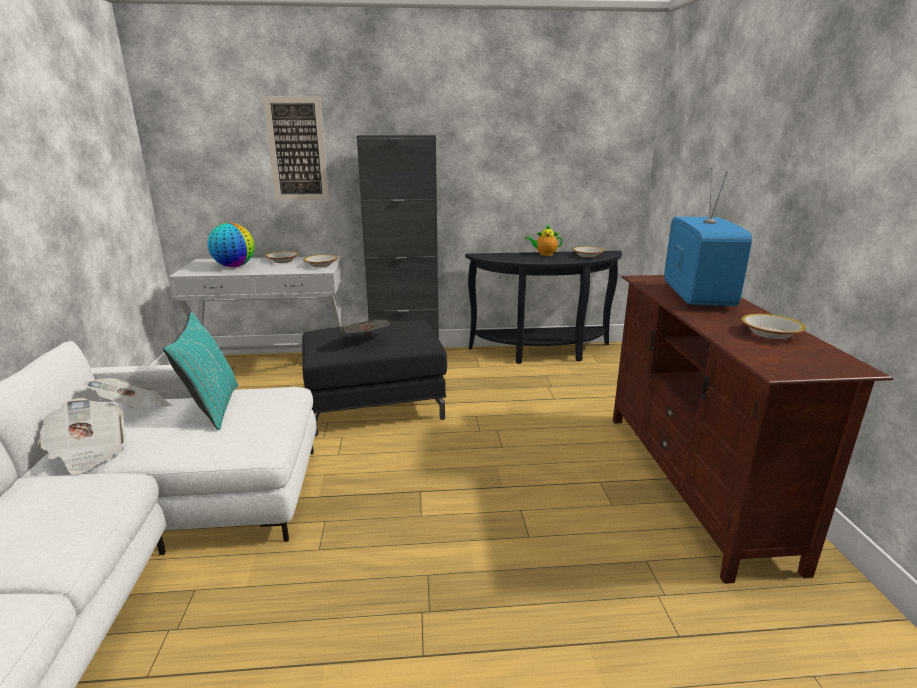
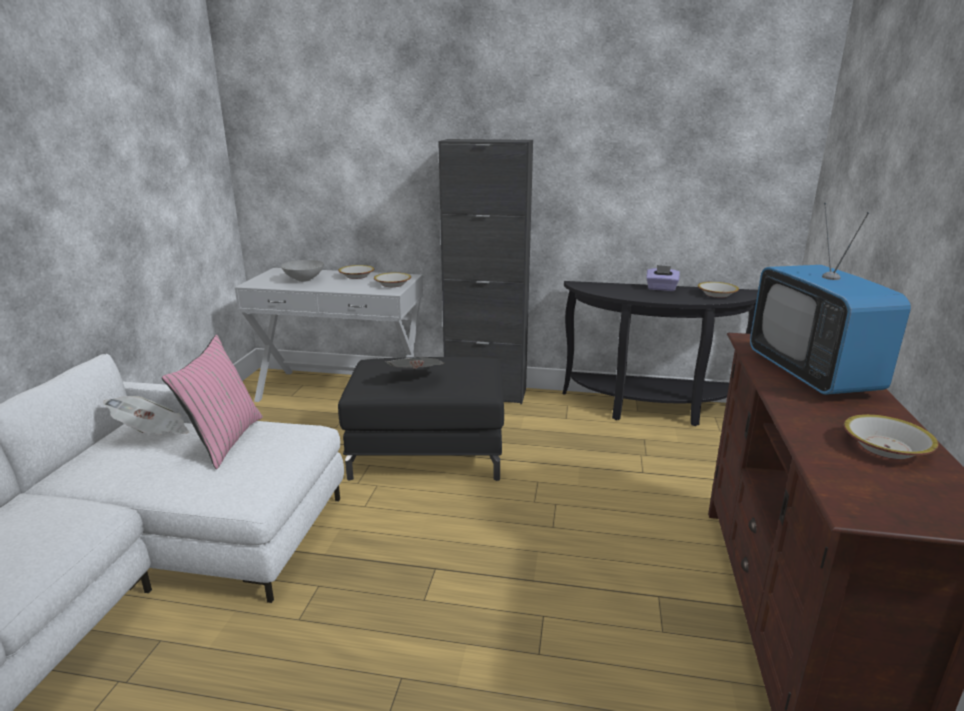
camera: 15 degrees right, 0 degrees up
(89, 452) = (89, 475): newspaper -> none
(212, 408) = (224, 441): turquoise pillow -> pink pillow
(234, 266) = (304, 279): globe -> grey bowl
(297, 149) = (380, 154): picture -> none
(544, 254) = (661, 288): teapot -> purple tissue box
(696, 296) = (812, 374): television -> television turned 150 degrees clockwise

